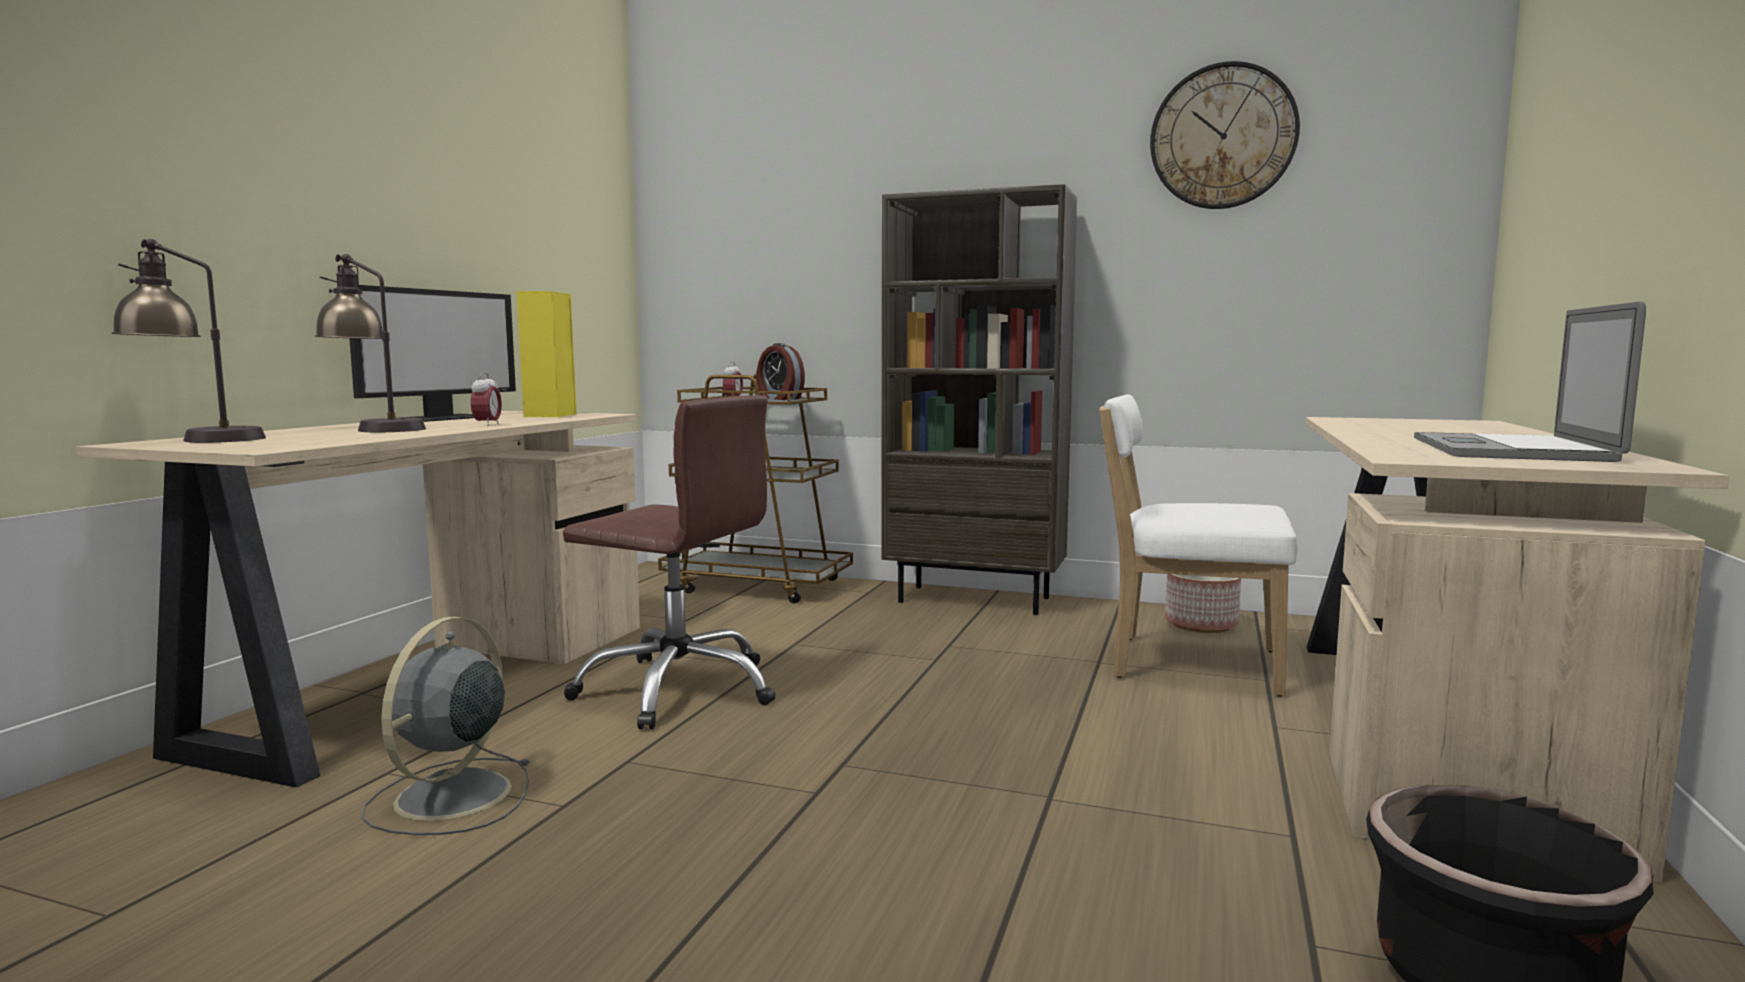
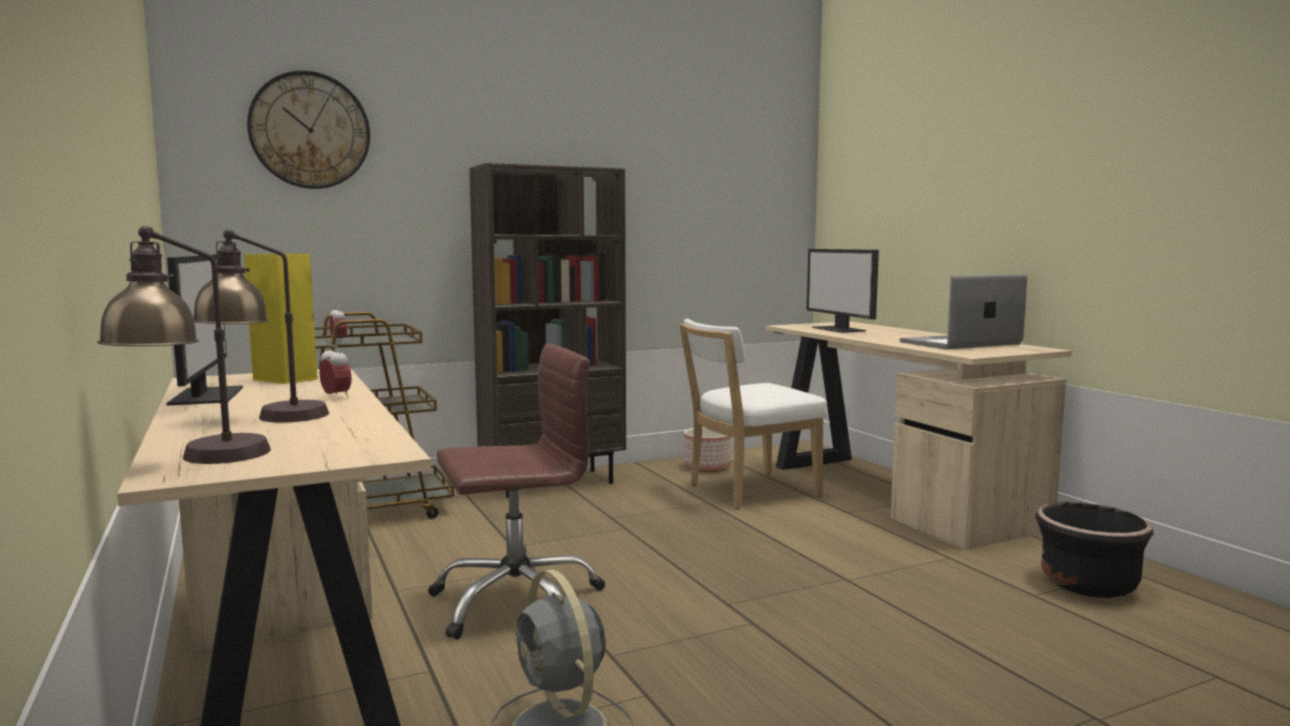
camera: 45 degrees left, 0 degrees up
(778, 399) = (374, 337): alarm clock -> none
(1223, 137) = (685, 140): wall clock -> wall clock (310, 130)
(1397, 425) = (840, 329): none -> monitor
(1509, 449) = (960, 343): laptop -> laptop turned 90 degrees clockwise

